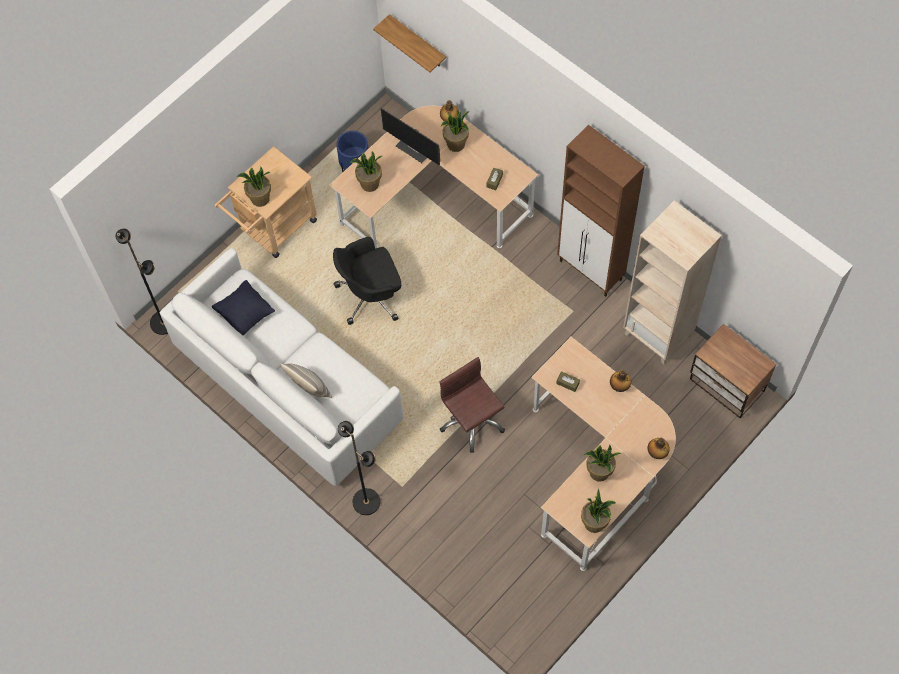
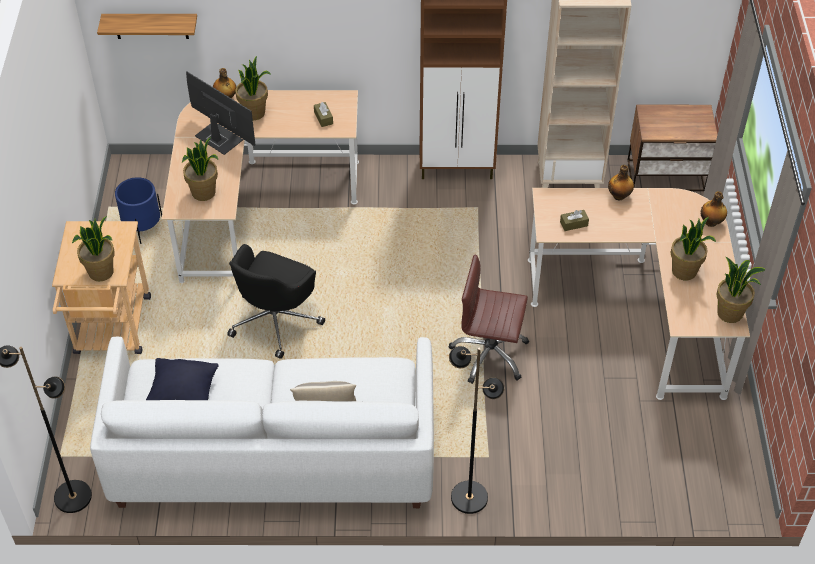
camera: 45 degrees left, 15 degrees down
(416, 148) = (218, 138): monitor -> monitor turned 135 degrees counterclockwise

